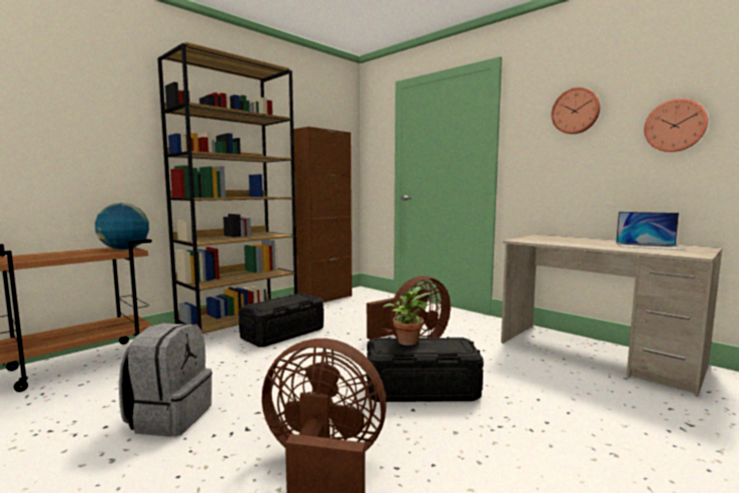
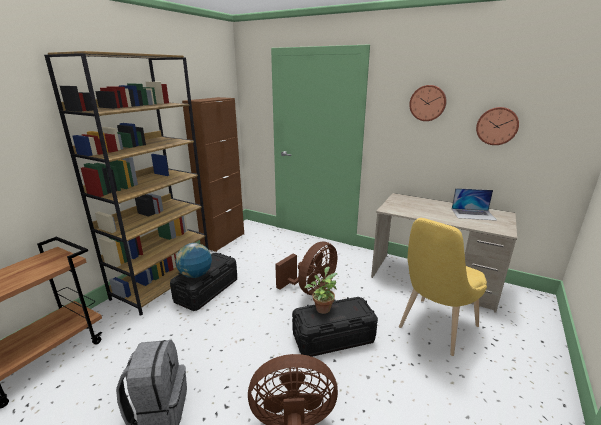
camera: 15 degrees left, 15 degrees up
(124, 249) = (60, 259): globe -> globe (195, 275)
(582, 400) = (434, 329): none -> yellow chair

